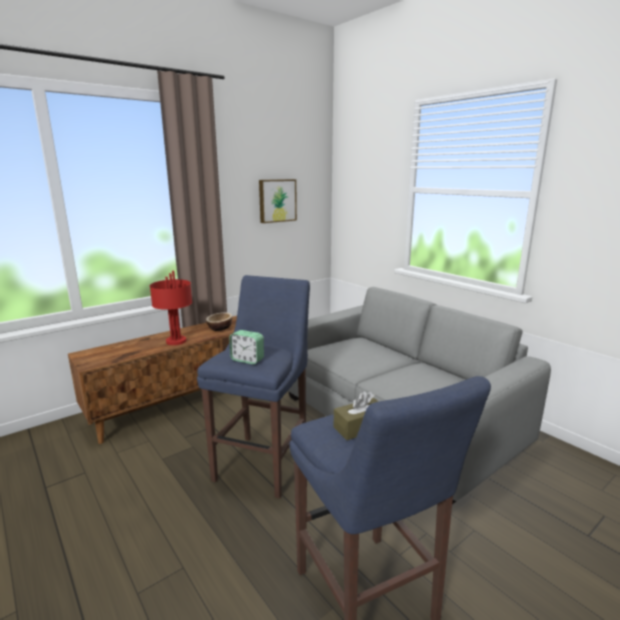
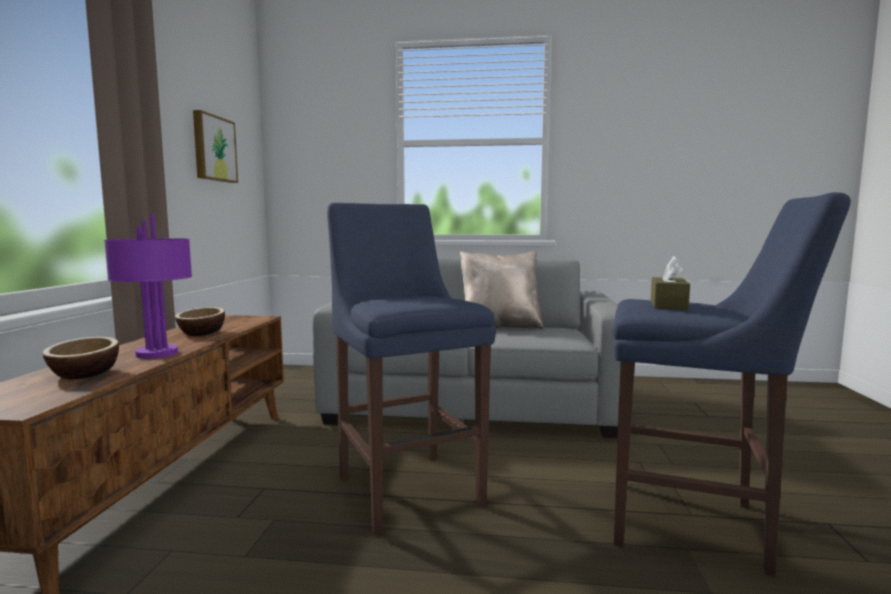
camera: 45 degrees left, 10 degrees down
(135, 348) = (84, 373): none -> bowl
(176, 341) = (157, 354): red table lamp -> purple table lamp
(247, 360) = (424, 301): alarm clock -> none
(422, 370) = (500, 327): none -> beige pillow

